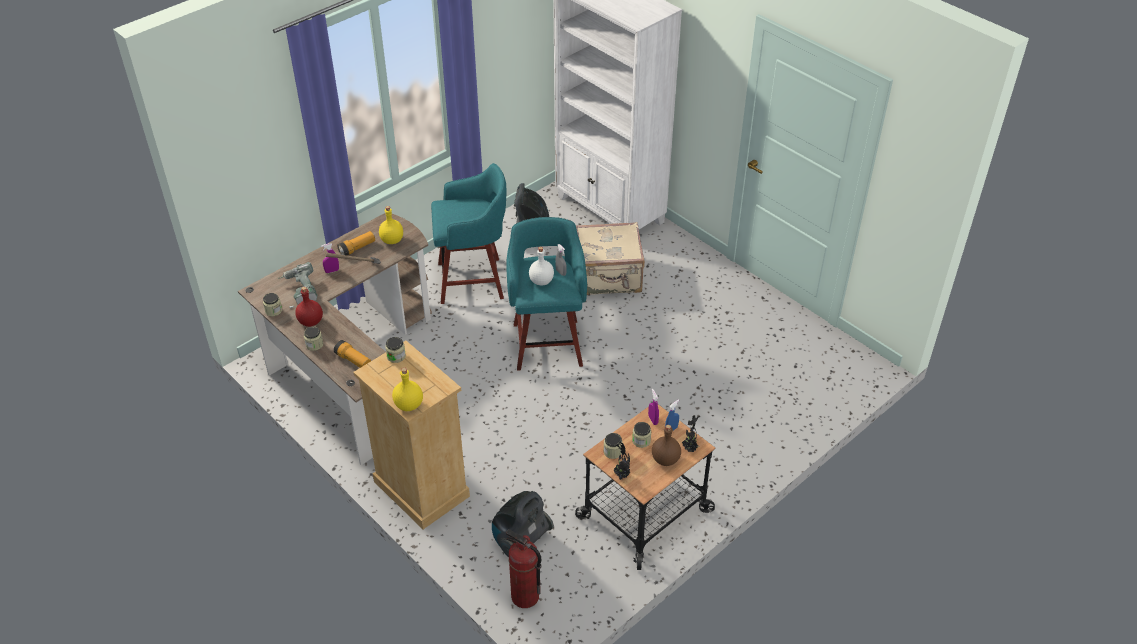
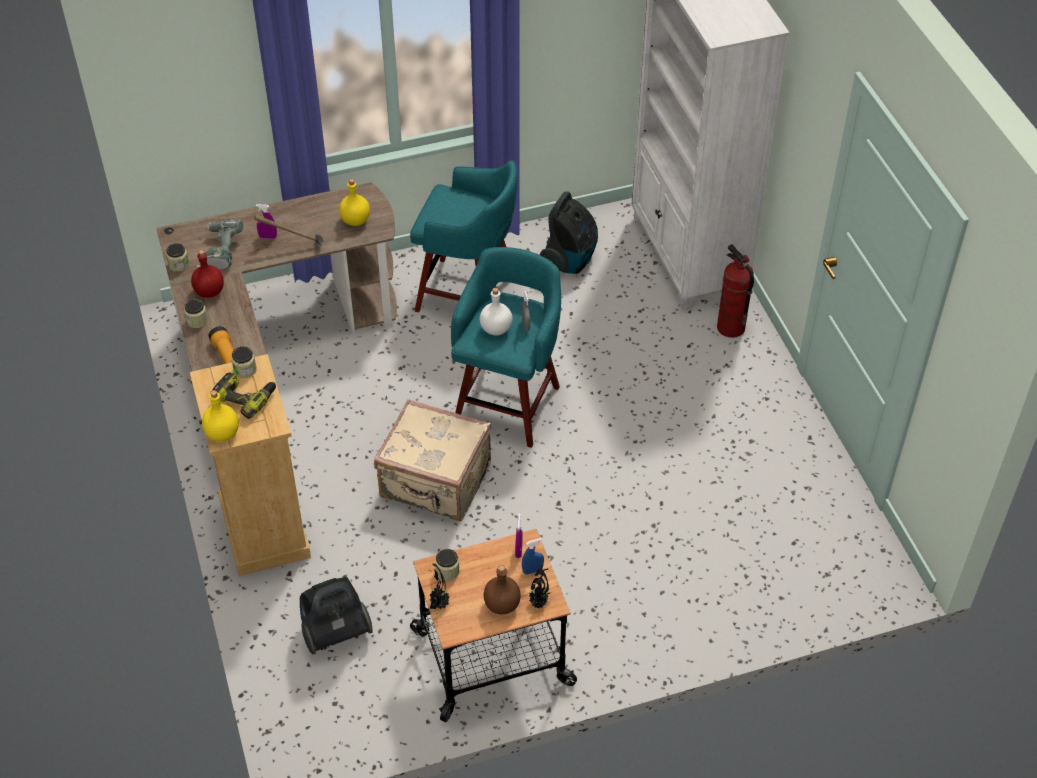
camera: 25 degrees right, 5 degrees up
(357, 248) = (311, 218): flashlight -> none
(410, 375) = (246, 398): none -> power drill
(525, 596) = (301, 699): fire extinguisher -> fire extinguisher (730, 327)
(609, 277) = (632, 344): beige suitcase -> beige suitcase (435, 483)
(641, 440) = (488, 571): jar -> none

